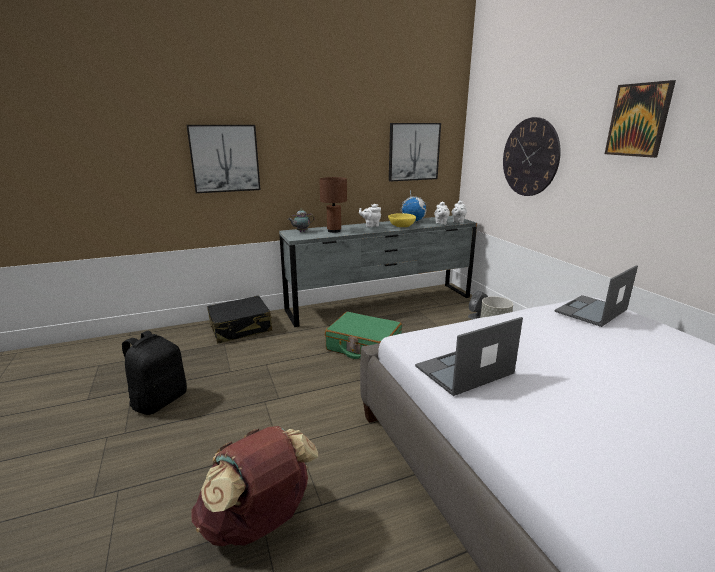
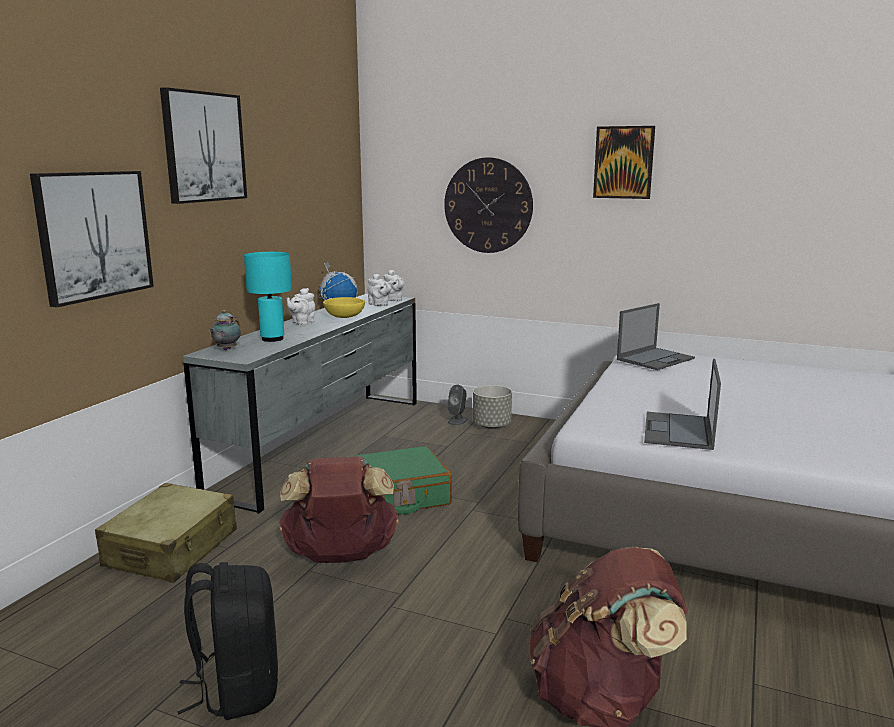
camera: 45 degrees left, 5 degrees down
(241, 328) = (172, 548): black suitcase -> beige suitcase
(287, 365) = (340, 557): none -> brown backpack
(333, 231) = (272, 339): brown table lamp -> turquoise table lamp
(413, 152) = (319, 206): picture -> picture (204, 147)
(591, 311) = (655, 359): laptop -> laptop turned 135 degrees counterclockwise

